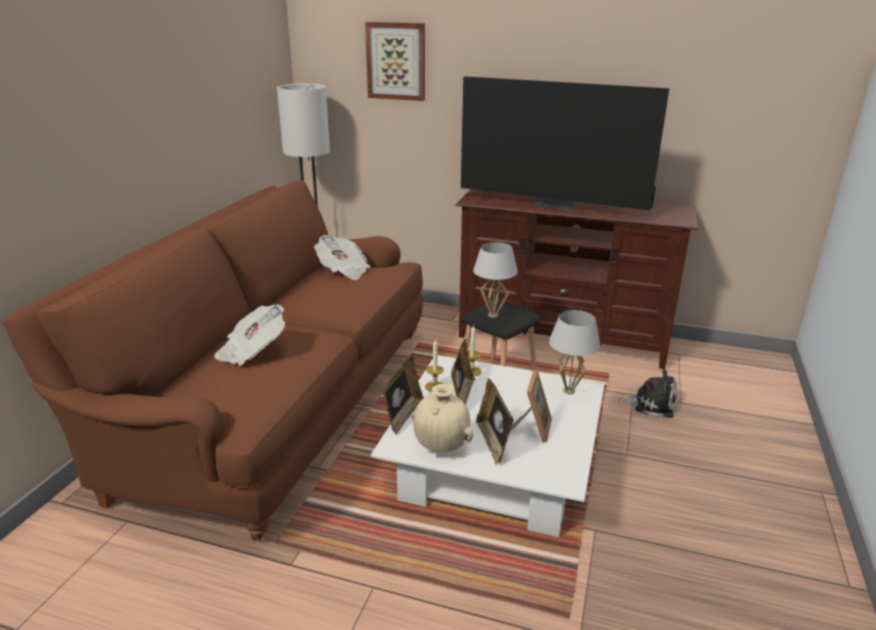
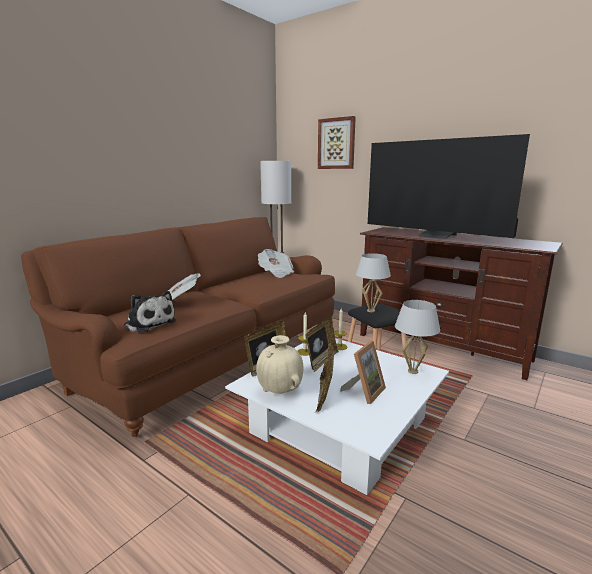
camera: 20 degrees right, 10 degrees down
(651, 404) = (504, 404): plush toy -> plush toy (149, 323)

